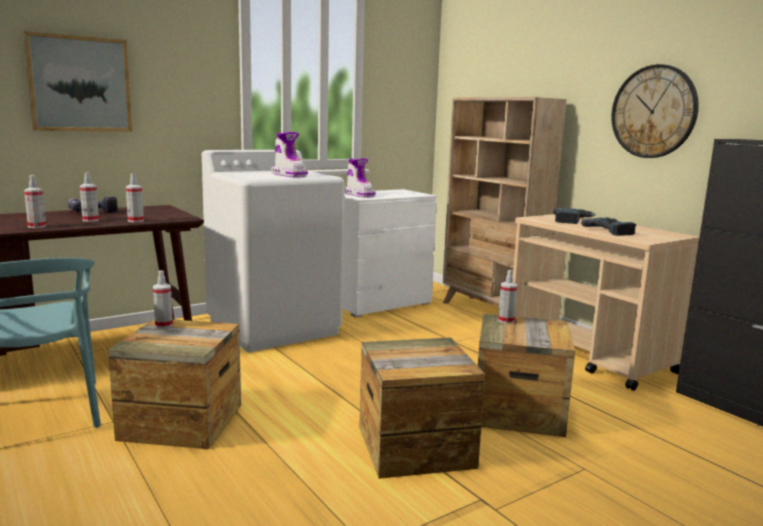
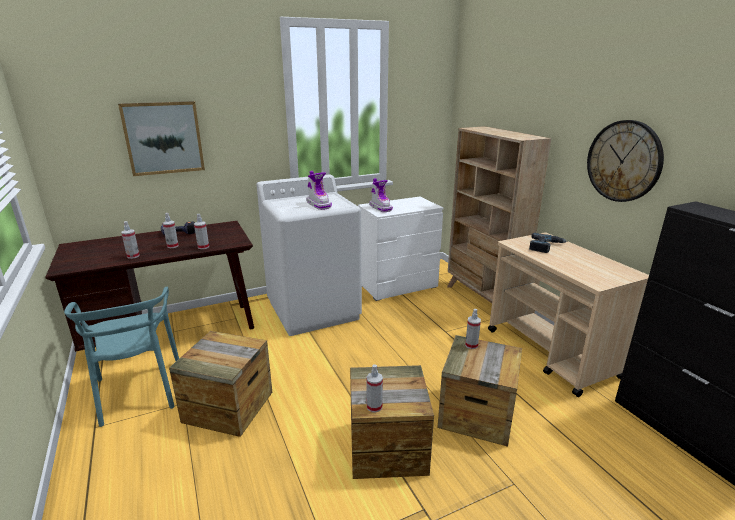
camera: 10 degrees right, 10 degrees up
(164, 325) = (214, 340): spray bottle -> spray bottle (374, 407)
(612, 231) = (574, 265): power drill -> none

